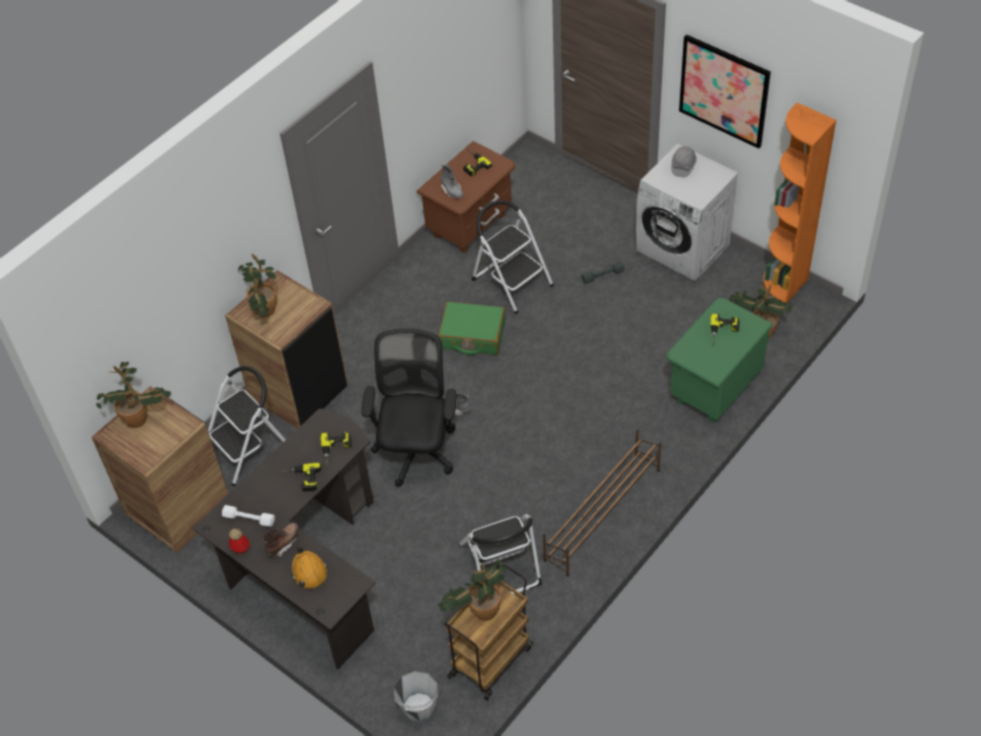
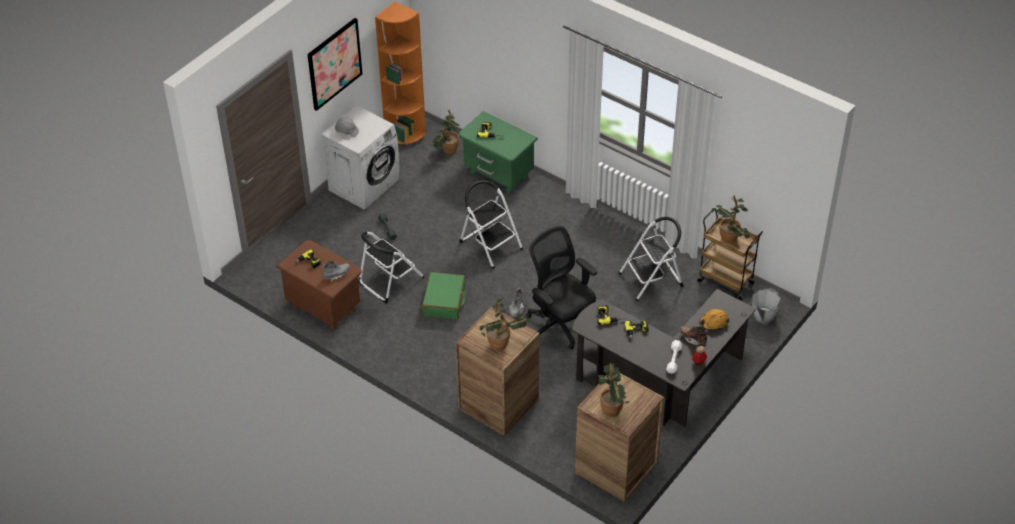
camera: 95 degrees left, 5 degrees down
(249, 448) = (556, 429): step ladder -> step ladder (489, 244)
(417, 456) = (561, 327): black office chair -> black office chair turned 45 degrees clockwise
(601, 514) = (607, 230): brown shoe rack -> none

